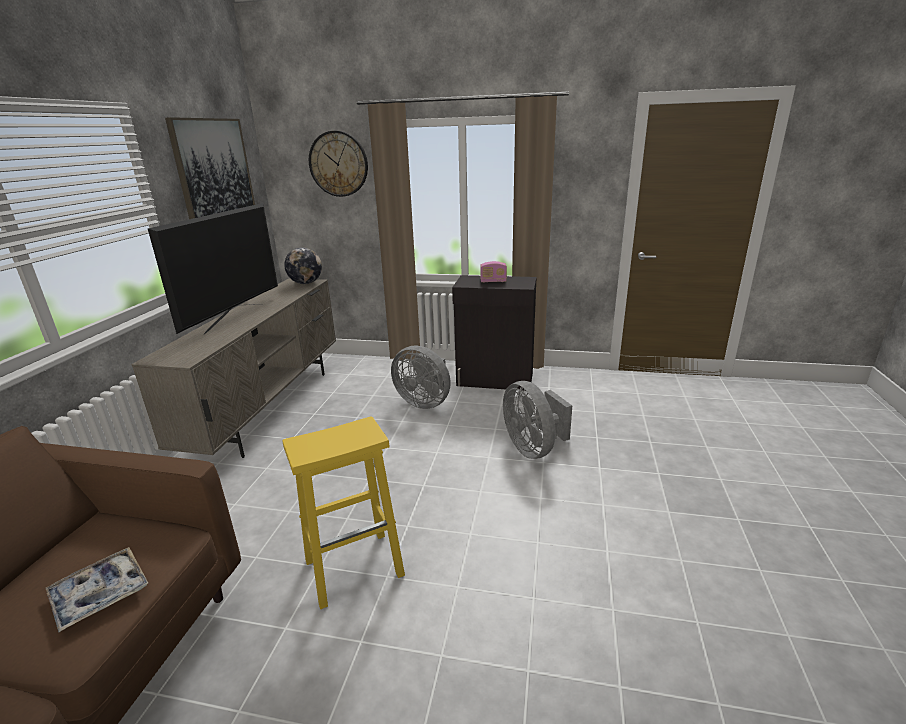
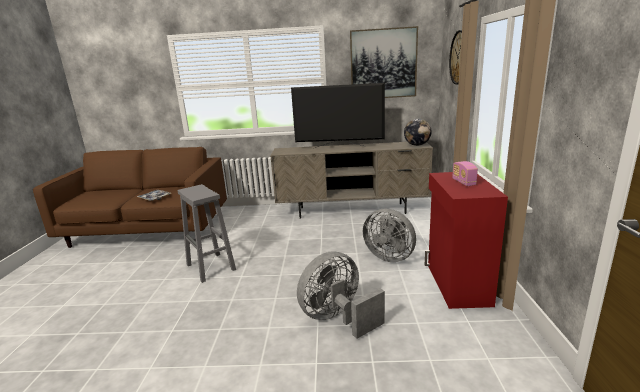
camera: 80 degrees right, 5 degrees down
(355, 567) = (211, 267): yellow stool -> grey stool
(424, 402) = (389, 256): grey fan -> grey fan turned 75 degrees counterclockwise
(495, 380) = (456, 284): black cabinet -> red cabinet

